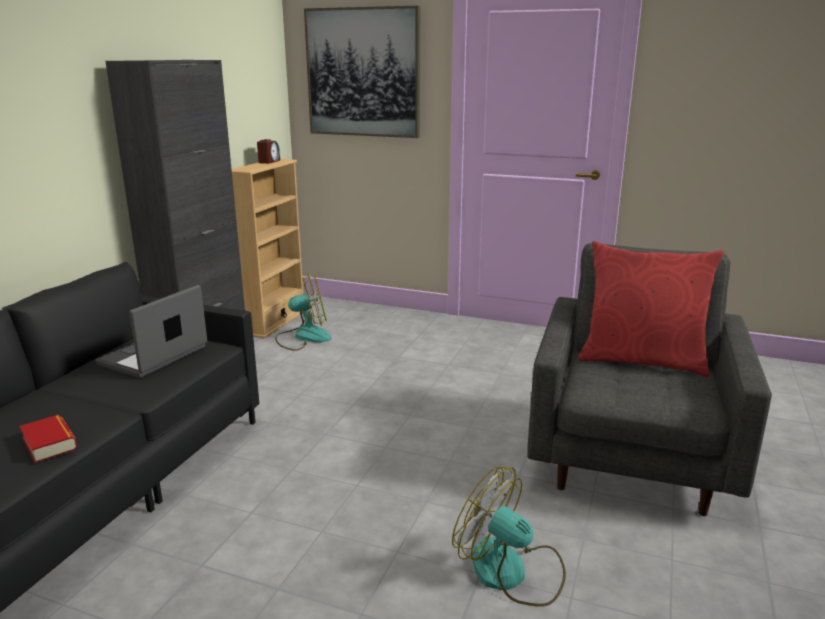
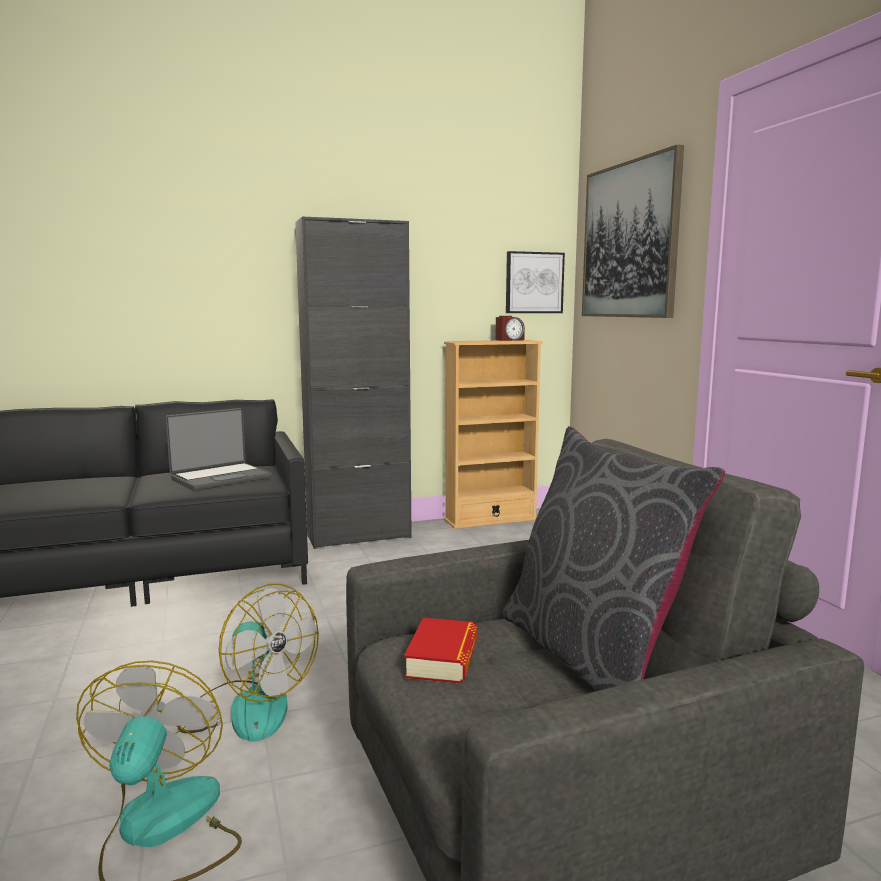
camera: 50 degrees right, 10 degrees down
(49, 443) = (44, 500): book -> book (442, 659)
(155, 356) = (220, 478): laptop -> laptop turned 150 degrees clockwise
(268, 105) = (534, 283): none -> picture
(303, 337) = (487, 539): fan -> fan (247, 708)
(641, 360) = (590, 657): red pillow -> grey pillow

